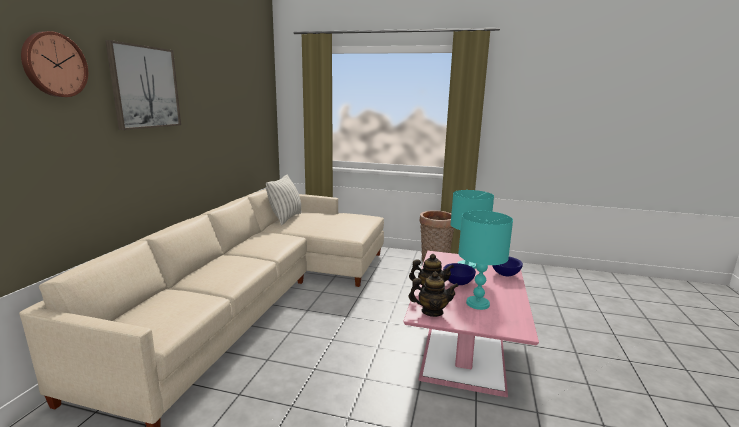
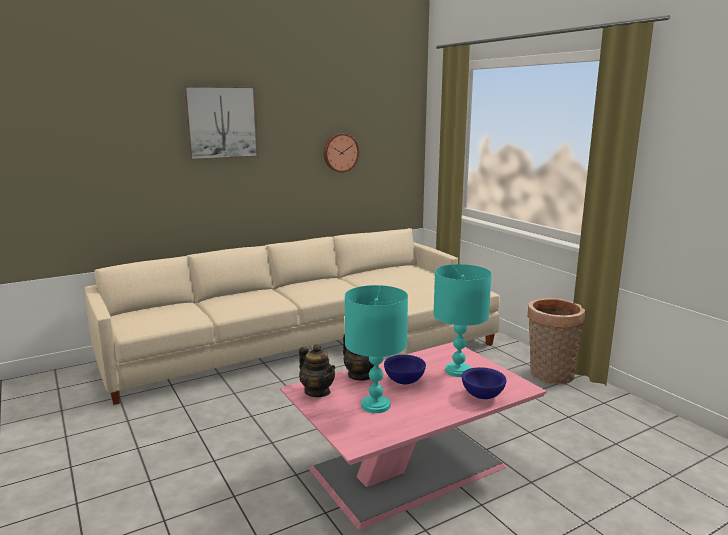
camera: 45 degrees right, 0 degrees up
(54, 65) = (134, 109): wall clock -> wall clock (340, 152)
(286, 218) = (382, 270): pillow -> none

